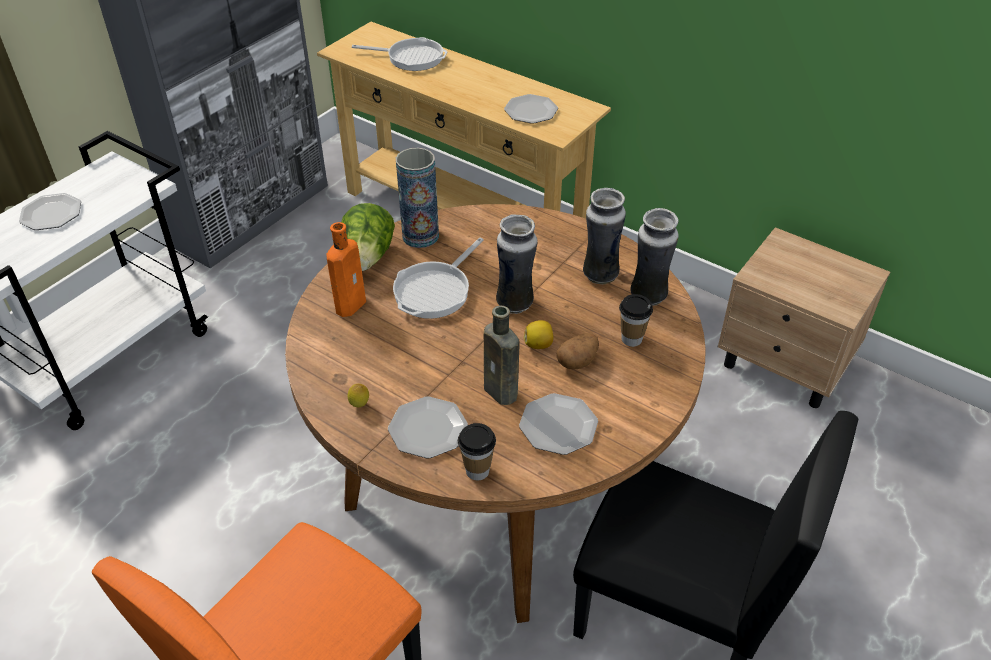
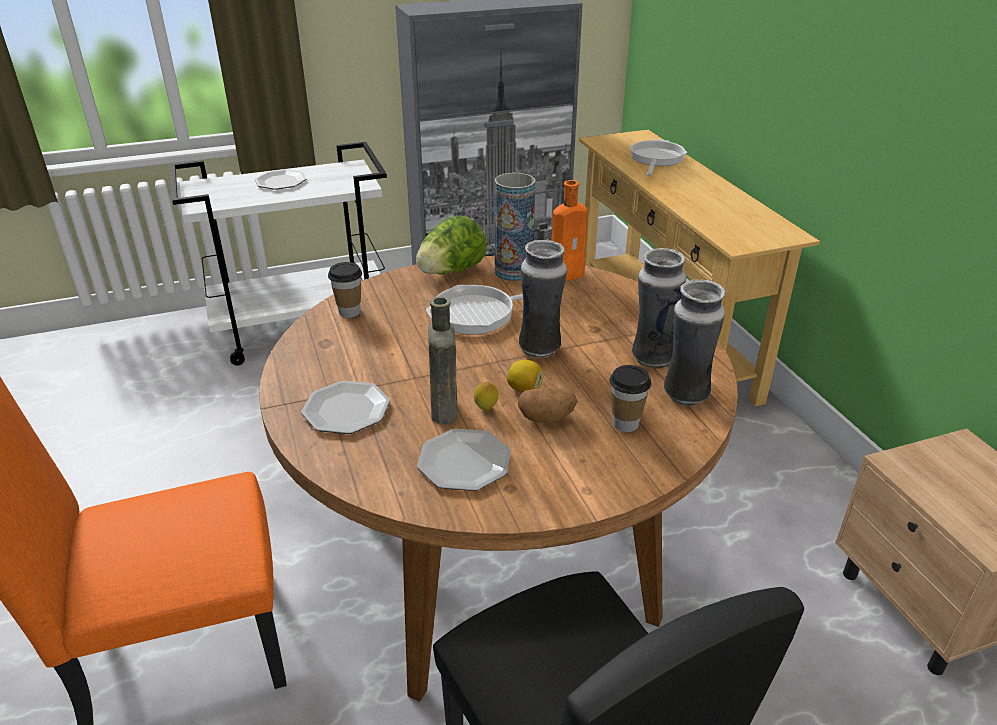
camera: 35 degrees right, 10 degrees down
(352, 303) = (399, 297): orange bottle -> orange bottle (569, 274)
(359, 405) = (315, 368): lemon -> lemon (486, 409)
(411, 58) = (656, 159): frying pan -> frying pan turned 120 degrees counterclockwise
(477, 471) = (347, 462): cup -> cup (349, 312)
(531, 111) = (729, 221): plate -> none

